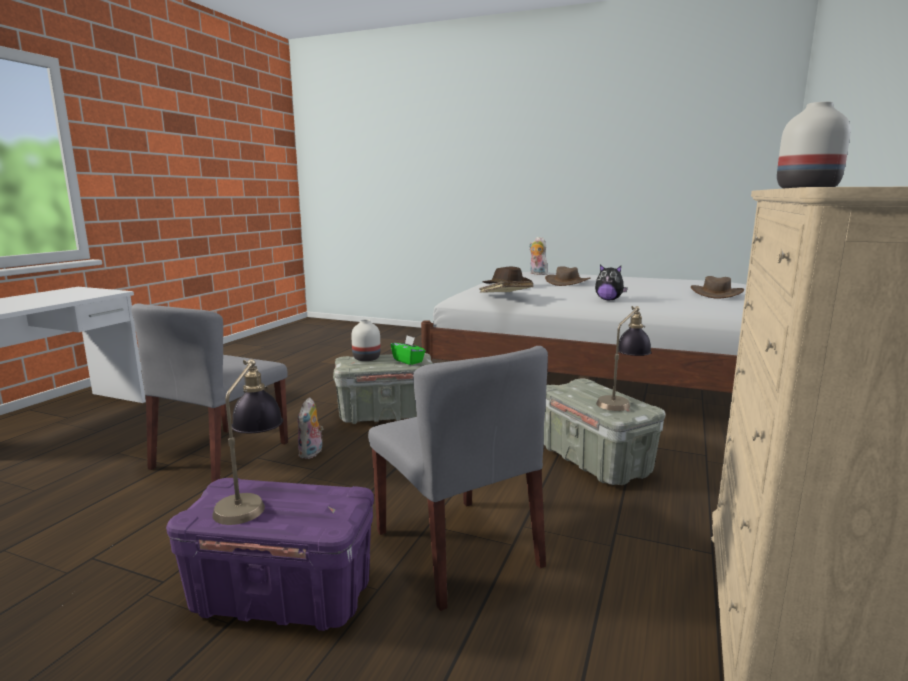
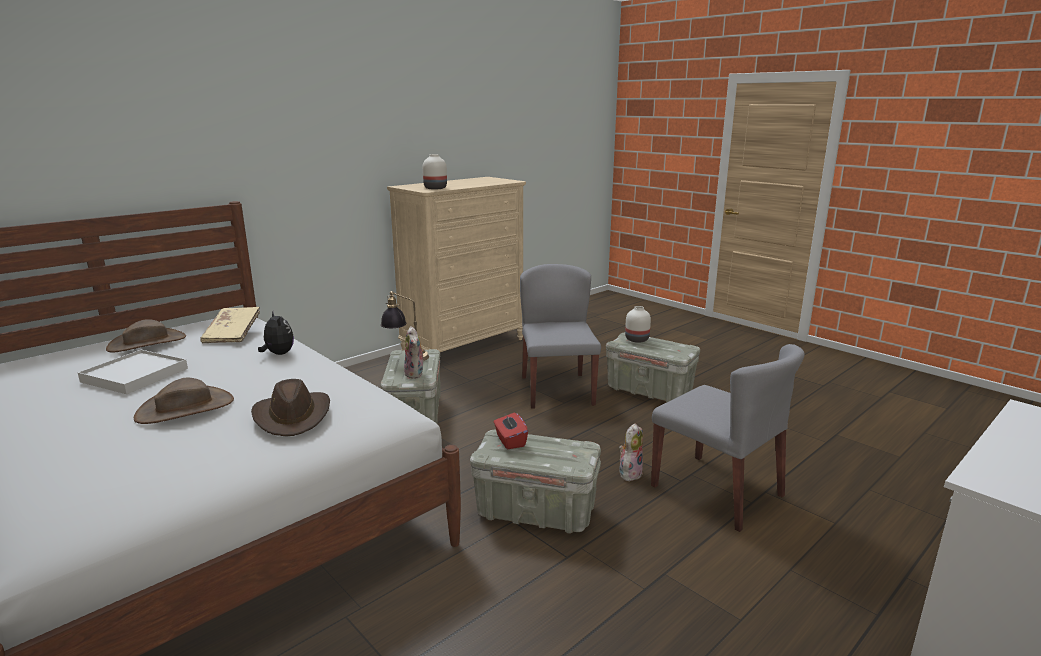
camera: 155 degrees left, 5 degrees up
(221, 455) = (717, 491): grey chair -> grey chair turned 90 degrees clockwise
(252, 499) = (663, 347): table lamp -> none
(281, 597) = (650, 391): purple storage box -> grey storage box
(367, 358) = (554, 458): white vase -> white vase (636, 339)
(408, 361) = (510, 441): green tissue box -> red tissue box
(505, 296) = (363, 382): beige book -> beige book (233, 334)
(537, 274) = (95, 475): plush toy -> plush toy (415, 374)
(645, 285) = (135, 375): none -> white tray

